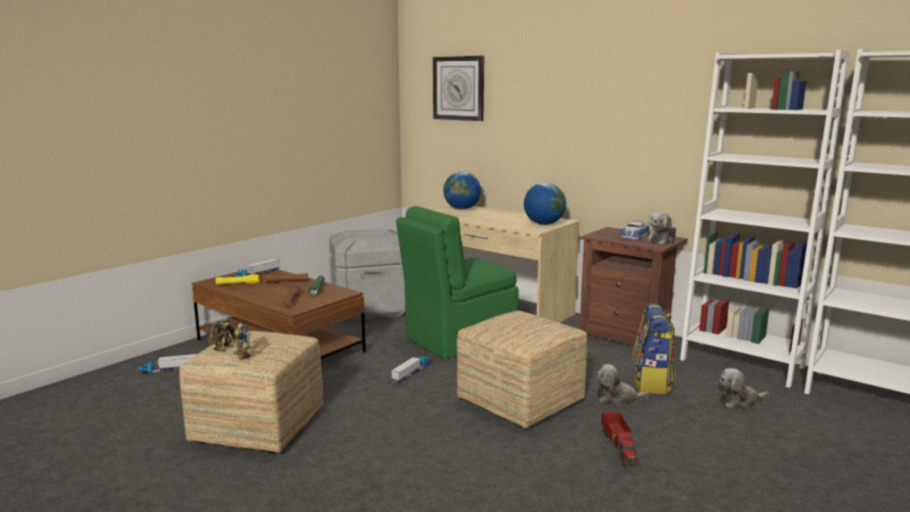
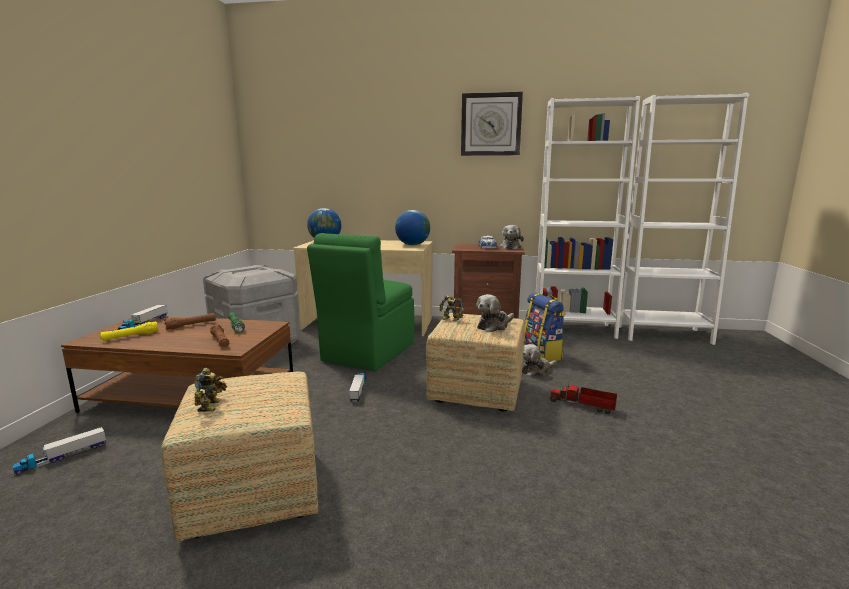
camera: 30 degrees left, 0 degrees up
(240, 355) = (245, 410): toy robot -> toy robot (450, 319)
(458, 88) = (306, 135): wall clock -> wall clock (491, 124)
(619, 446) = (584, 405): toy truck -> toy truck turned 150 degrees clockwise
(739, 402) = (606, 354): plush toy -> plush toy (494, 326)

